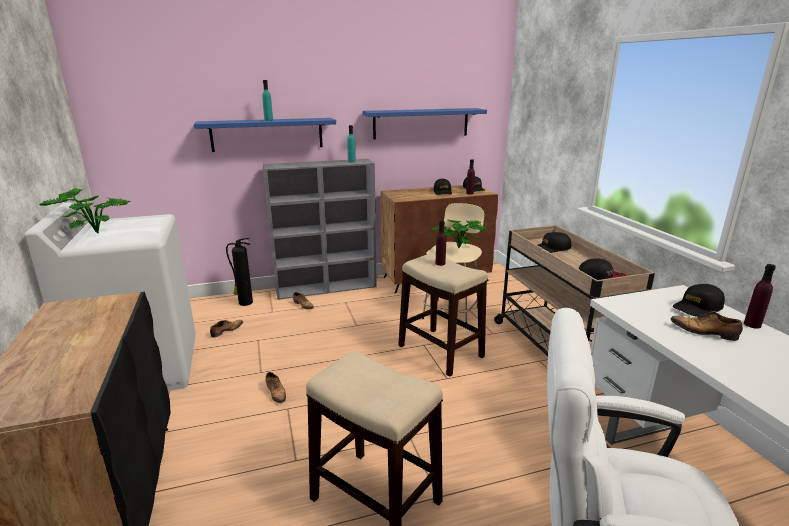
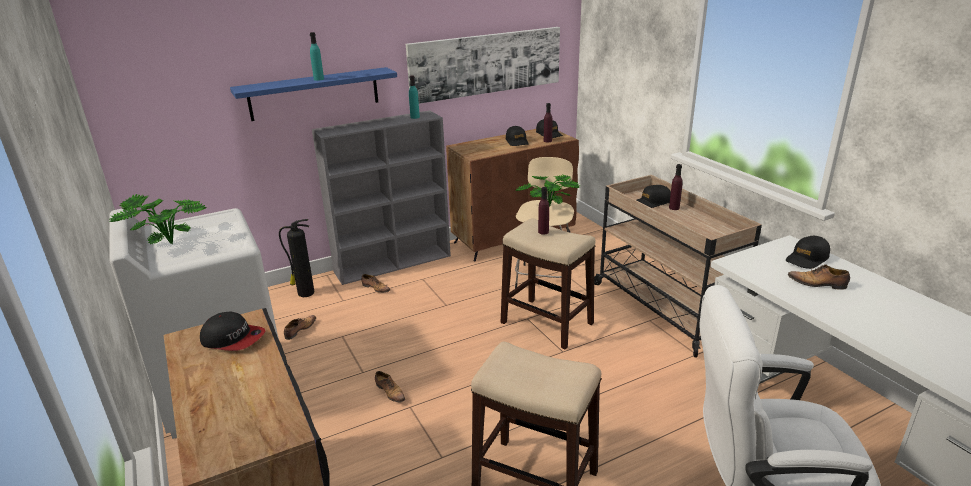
camera: 10 degrees left, 5 degrees up
(421, 123) = (486, 63): blue shelf -> picture
(601, 277) = (710, 232): cap -> cap (233, 339)
(752, 325) = (855, 271): purple bottle -> purple bottle (674, 208)

